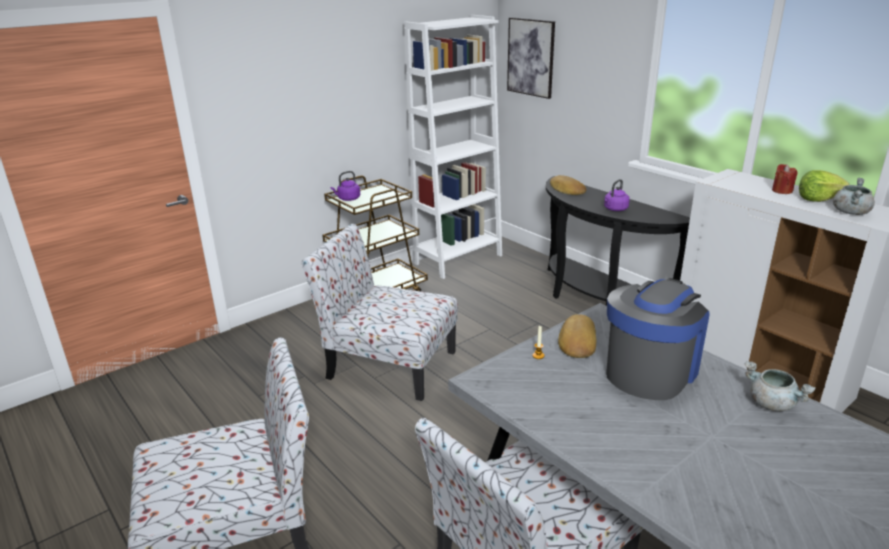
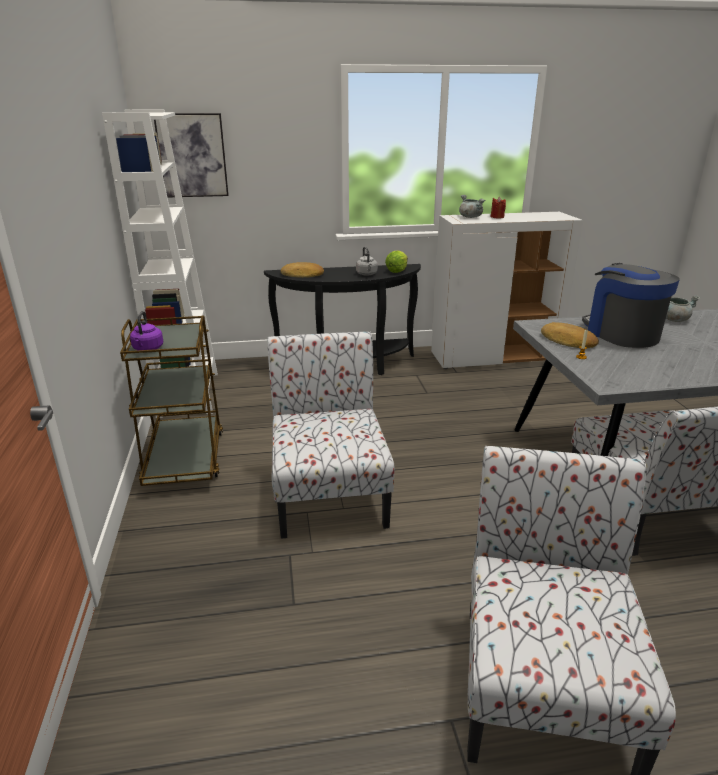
camera: 60 degrees left, 0 degrees up
(388, 364) = (329, 492): chair -> chair turned 120 degrees clockwise
(615, 209) = (367, 274): purple kettle -> grey kettle
(818, 199) = (520, 216): lettuce -> lettuce (397, 271)
(850, 212) = (547, 217): grey cooking pot -> grey cooking pot (470, 217)

